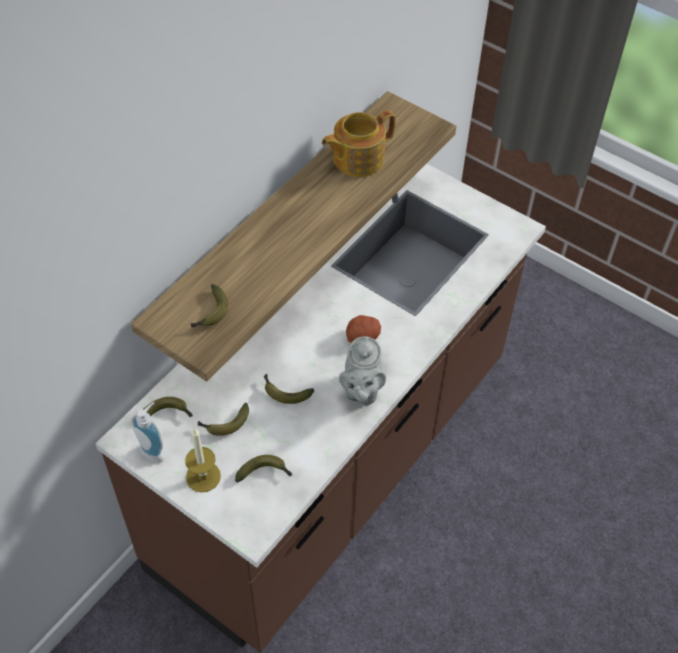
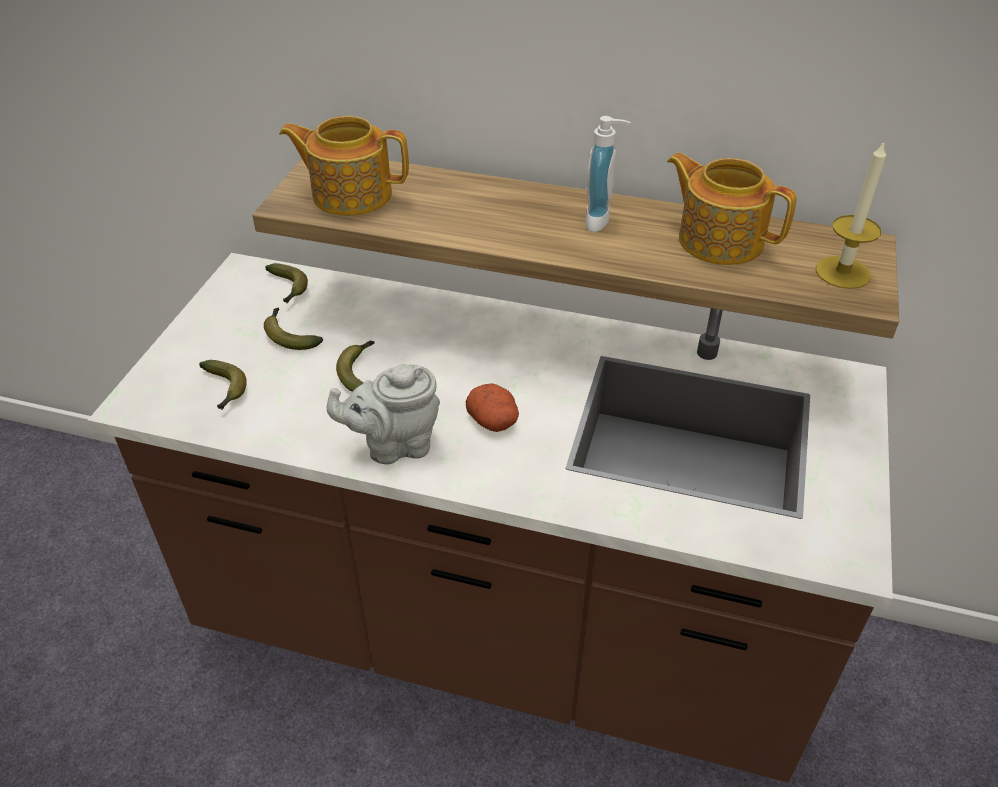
camera: 70 degrees right, 10 degrees down
(154, 450) = (234, 294): soap dispenser -> soap dispenser (602, 221)
(203, 476) = (206, 340): candle -> candle (842, 272)
(210, 313) = (350, 194): banana -> teapot

